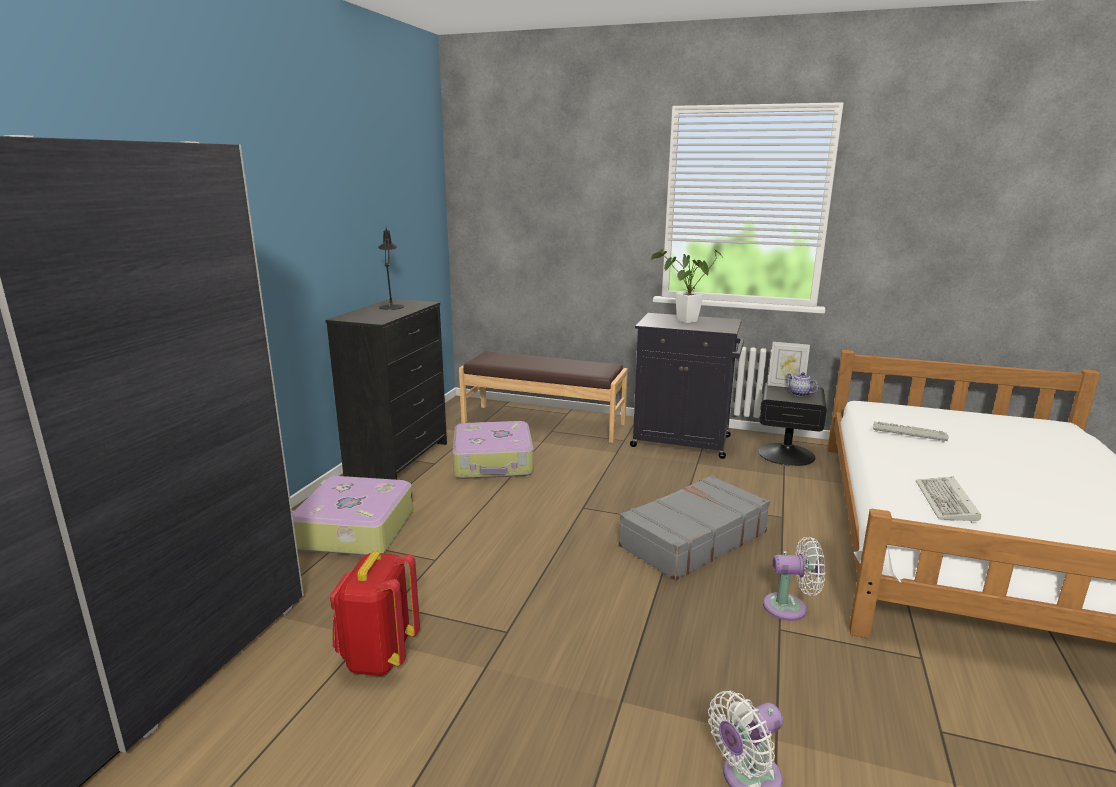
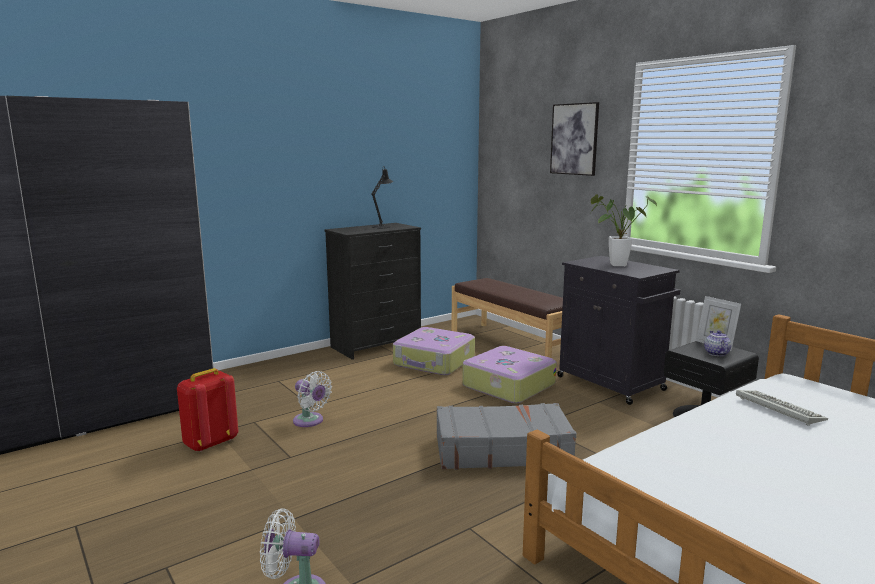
camera: 35 degrees right, 5 degrees down
(354, 530) = (293, 377): suitcase -> suitcase (507, 385)
(593, 186) = (574, 139): none -> picture
(790, 607) = (503, 519): white fan -> white fan (310, 421)
(947, 503) = (688, 466): keyboard -> none

